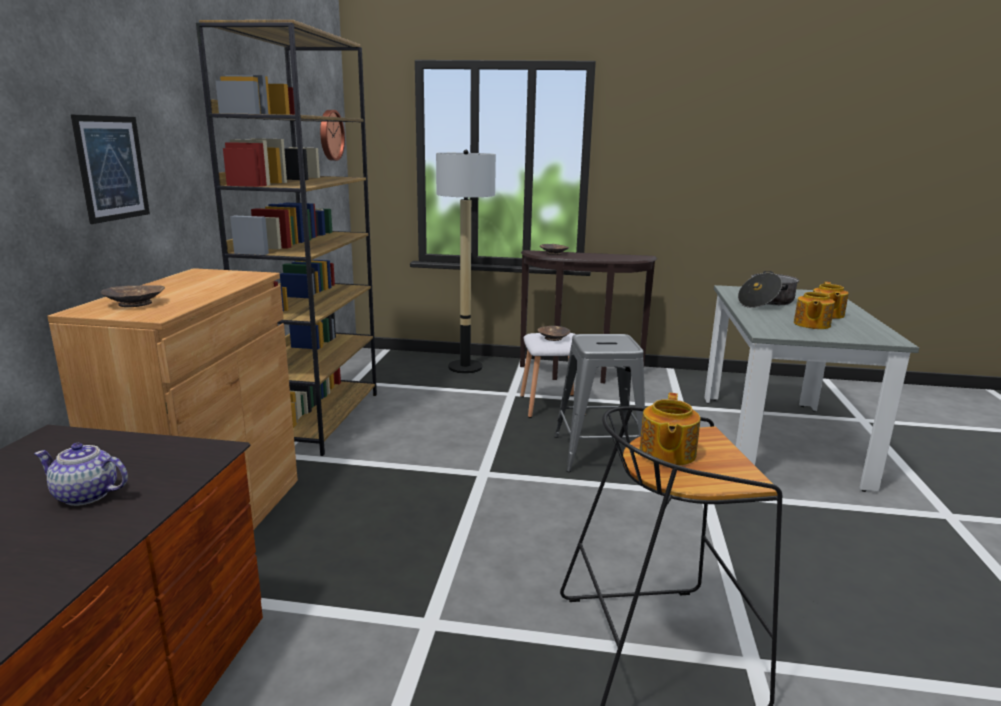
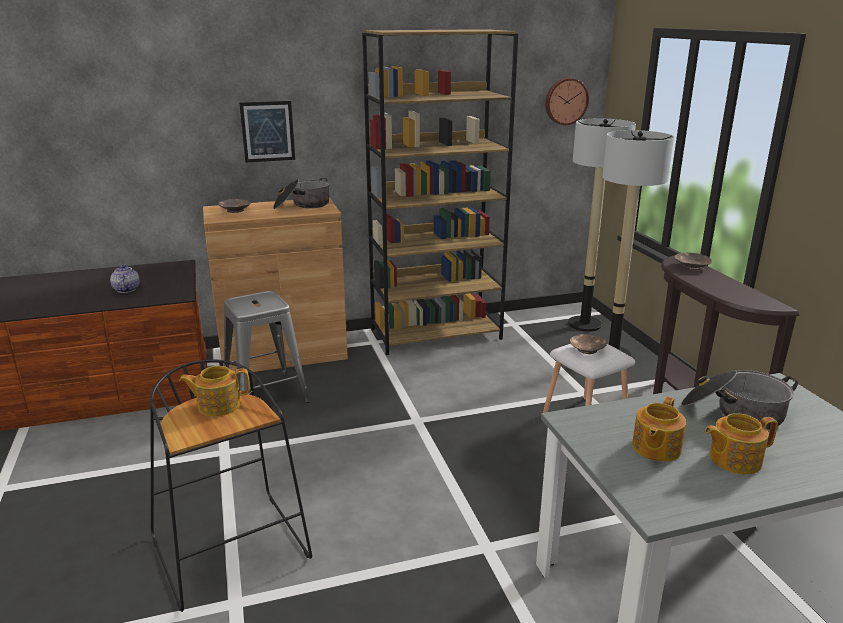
camera: 65 degrees right, 5 degrees up
(203, 279) = (302, 205): none -> cooking pot
(399, 359) = (585, 324): none -> floor lamp
(598, 453) = (510, 467): grey stool -> grey stool (265, 395)
(811, 324) = (655, 448): teapot -> teapot turned 60 degrees counterclockwise

